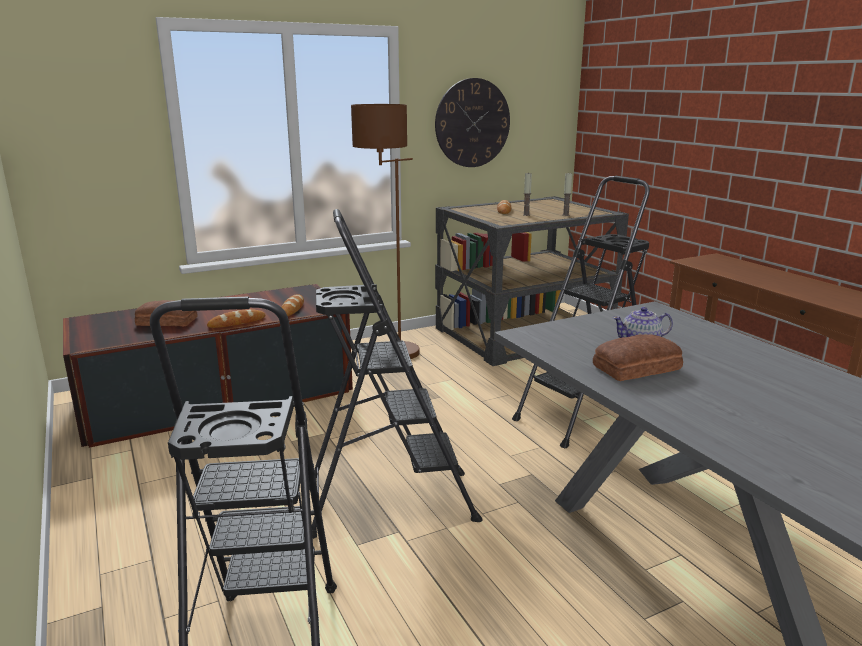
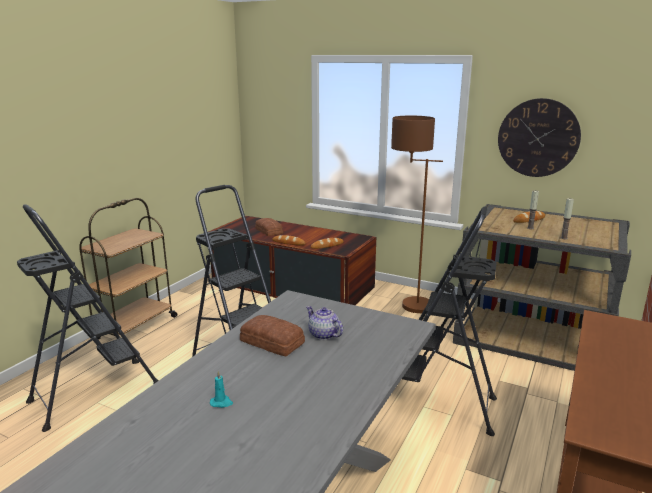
camera: 55 degrees right, 0 degrees up
(109, 568) = (135, 328): none -> brown cart
(772, 420) = (221, 403): none -> turquoise candle

